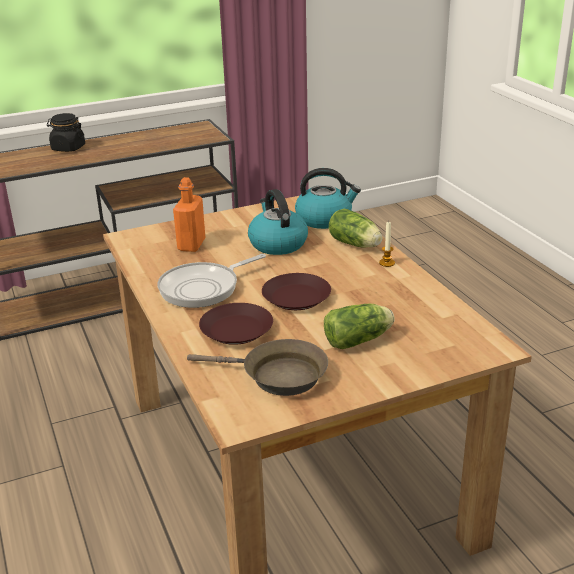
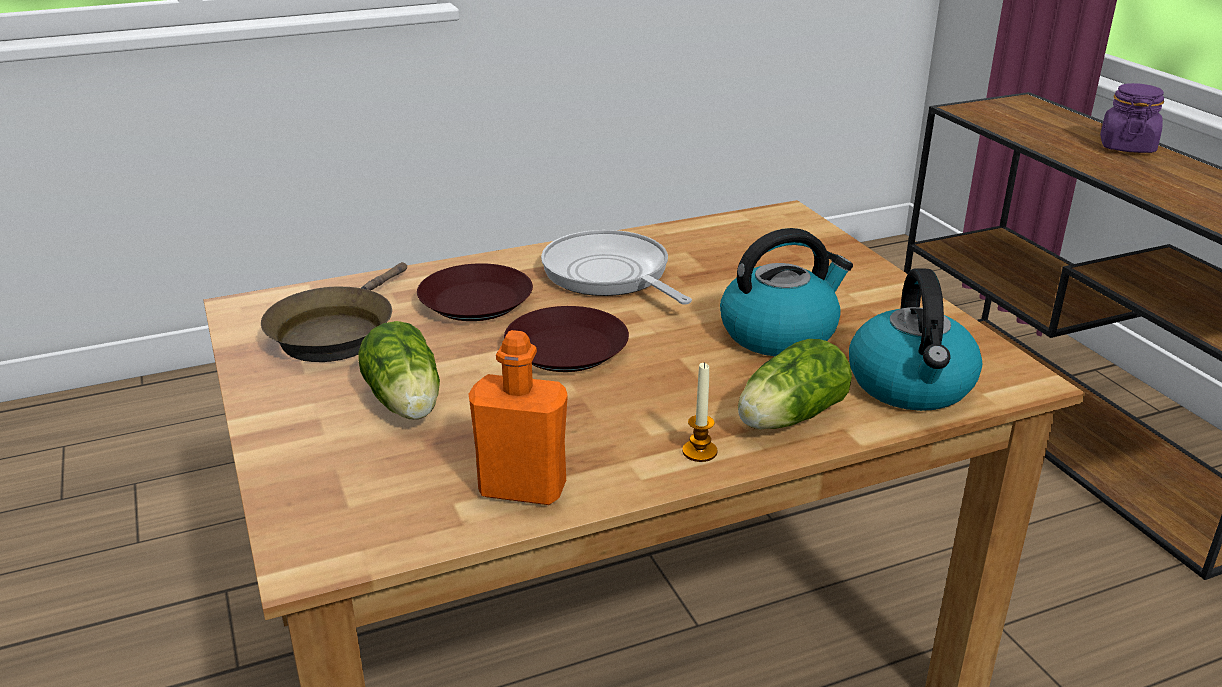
camera: 90 degrees right, 0 degrees up
(68, 148) = (1126, 146): black jar -> purple jar
(191, 245) = (764, 261): orange bottle -> orange bottle (522, 489)

